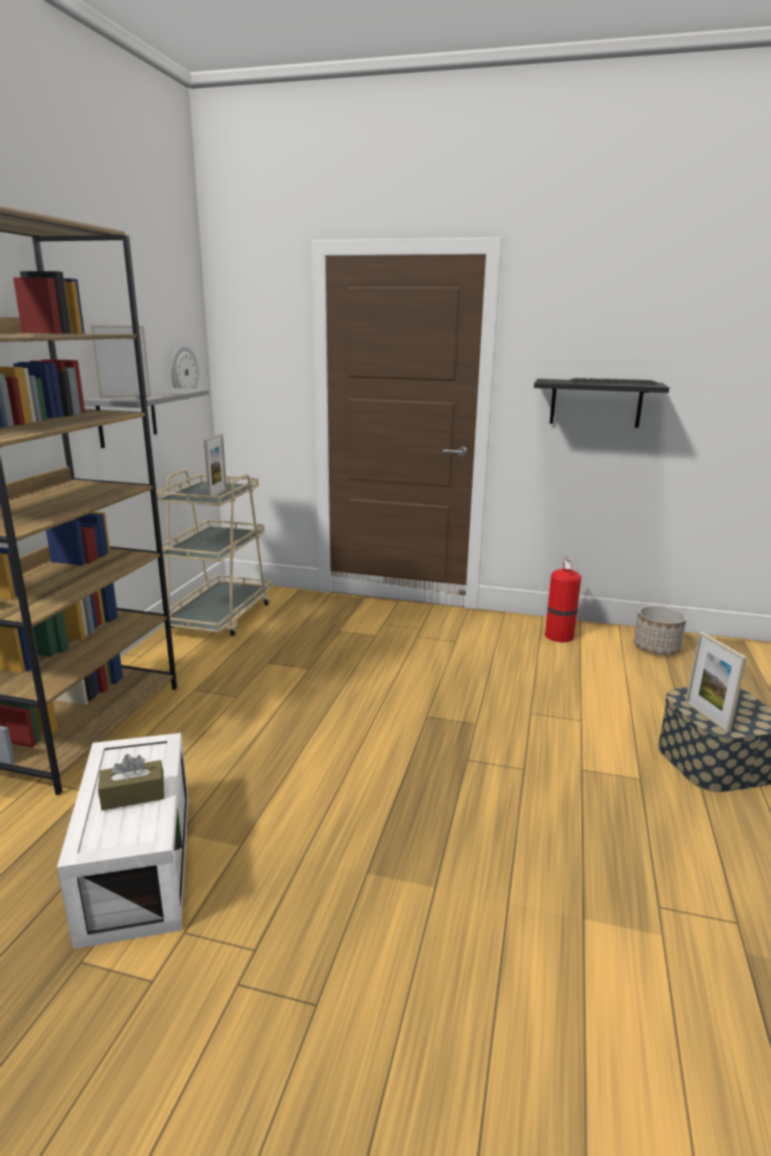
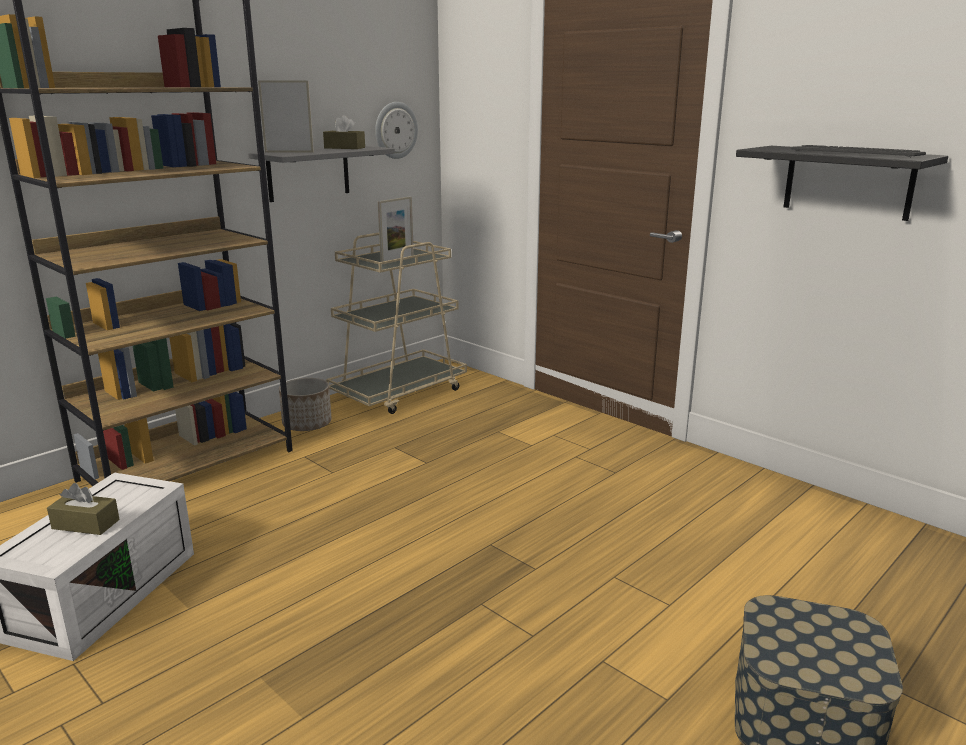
camera: 30 degrees right, 0 degrees up
(161, 391) = (344, 148): none -> brown tissue box
(559, 635) = (760, 496): fire extinguisher -> none
(656, 648) = (890, 547): planter -> planter (307, 424)
(706, 716) = (773, 644): picture frame -> none

